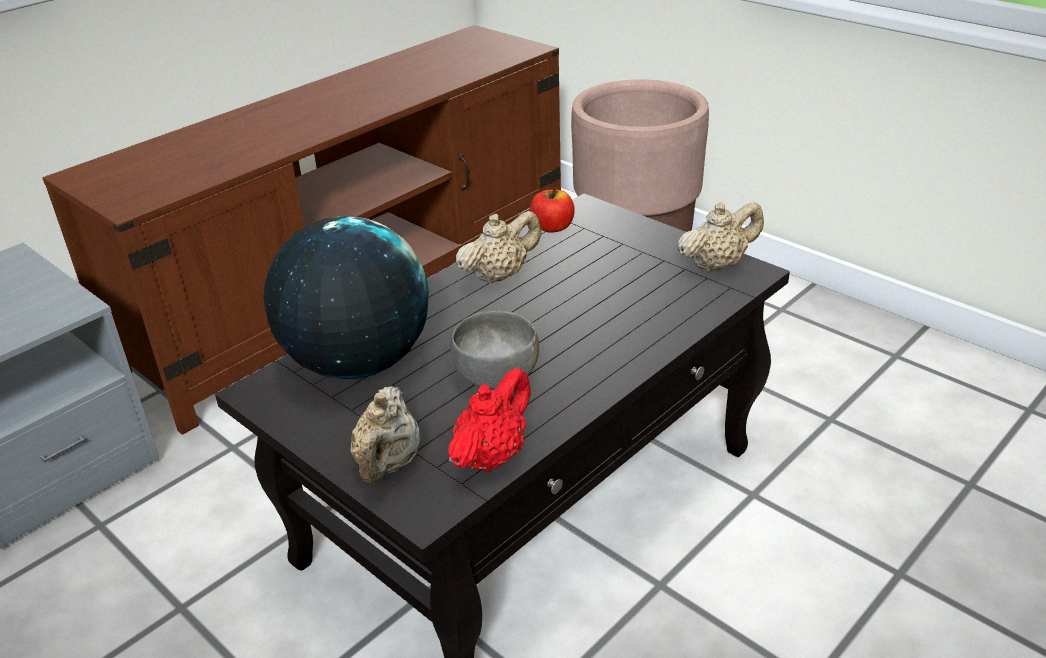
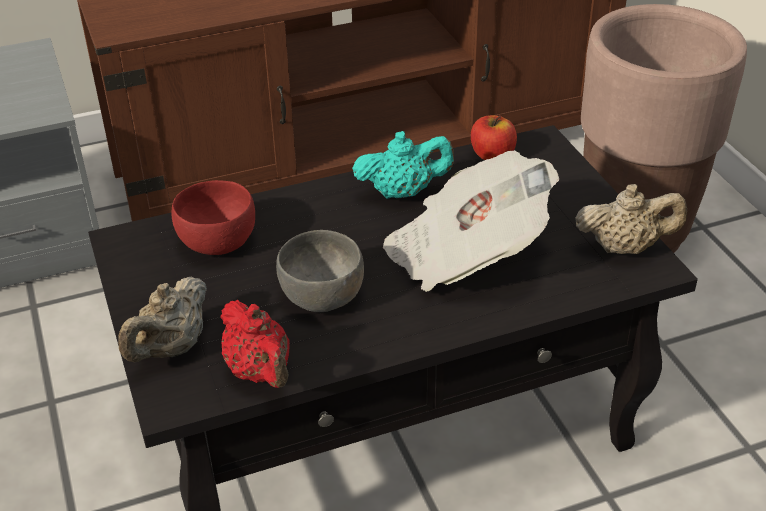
camera: 25 degrees right, 5 degrees up
(357, 363) = (216, 241): globe -> red bowl
(492, 455) = (260, 372): red teapot -> red teapot turned 90 degrees clockwise
(500, 275) = (403, 192): beige teapot -> turquoise teapot
(594, 306) = (465, 253): none -> newspaper

